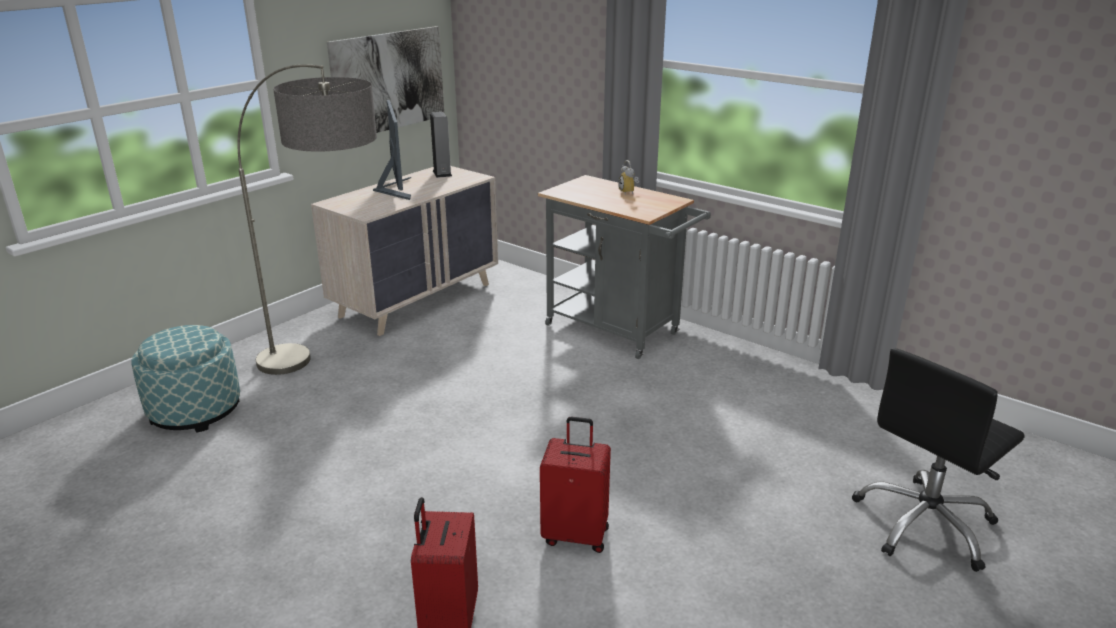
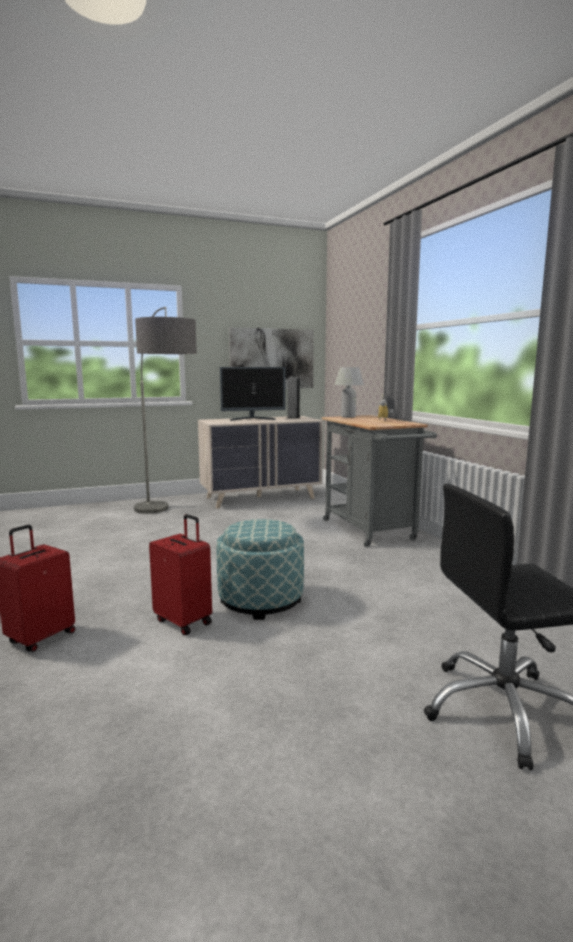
camera: 30 degrees right, 15 degrees down
(195, 410) = (80, 518): ottoman -> ottoman (261, 600)
(394, 189) = (253, 419): monitor -> monitor turned 60 degrees clockwise
(571, 188) = (348, 417): none -> white table lamp

